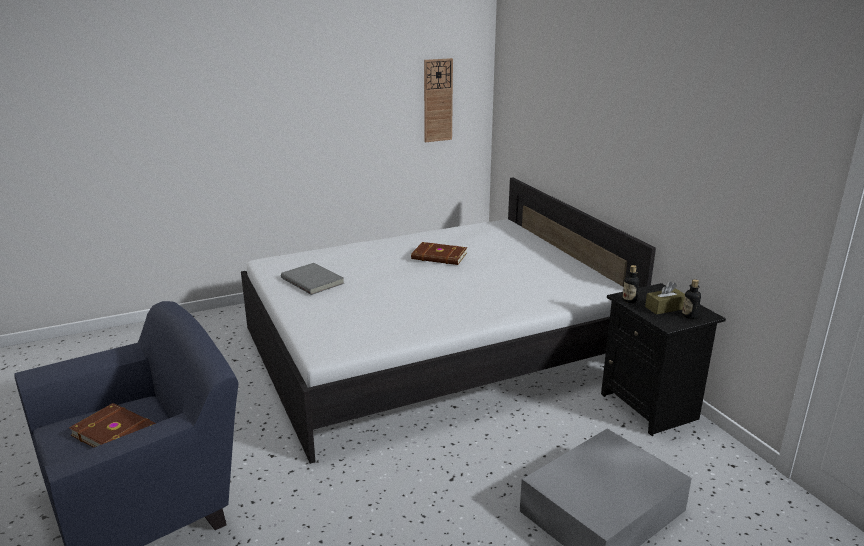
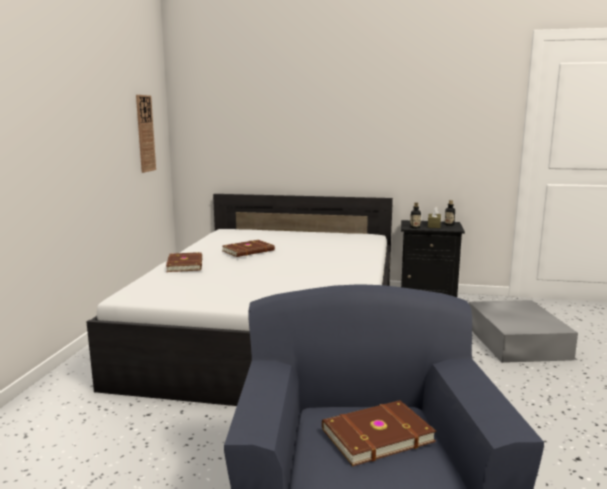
camera: 55 degrees left, 10 degrees down
(313, 280) = (209, 288): grey book -> none
(366, 250) = (186, 264): none -> brown book

